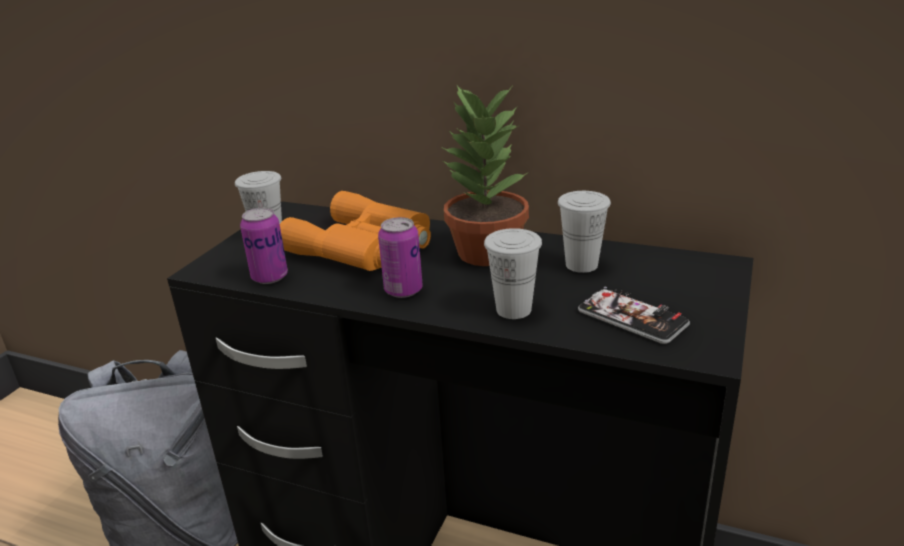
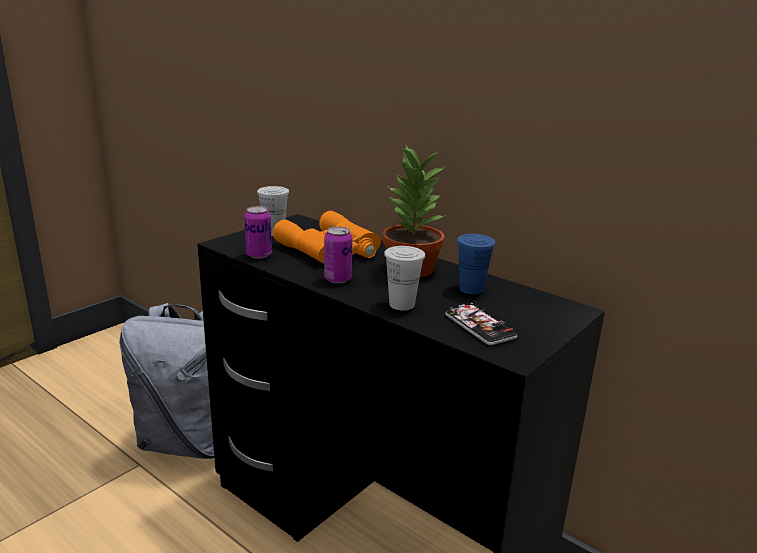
camera: 15 degrees right, 5 degrees down
(581, 265) = (471, 289): white cup -> blue cup

